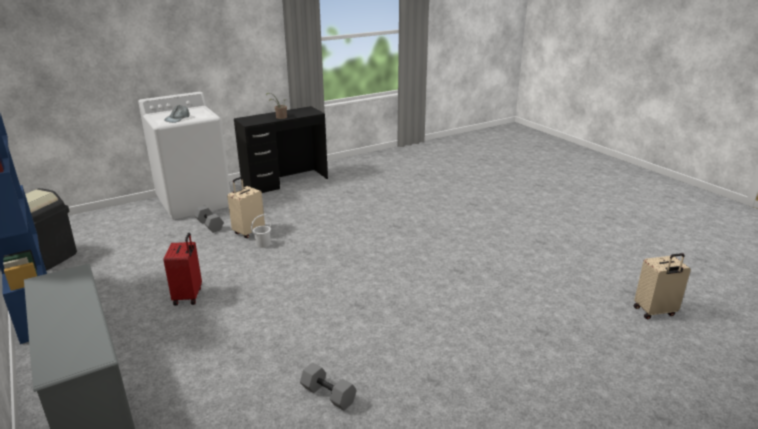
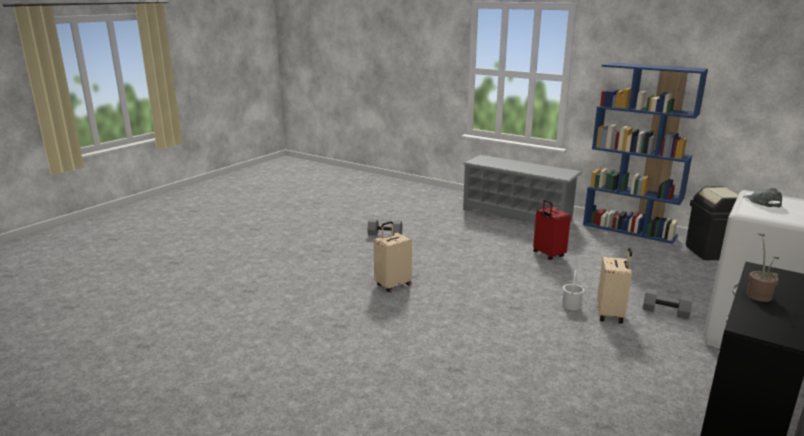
camera: 155 degrees right, 5 degrees down
(655, 312) = (129, 330): beige suitcase -> beige suitcase (392, 285)

